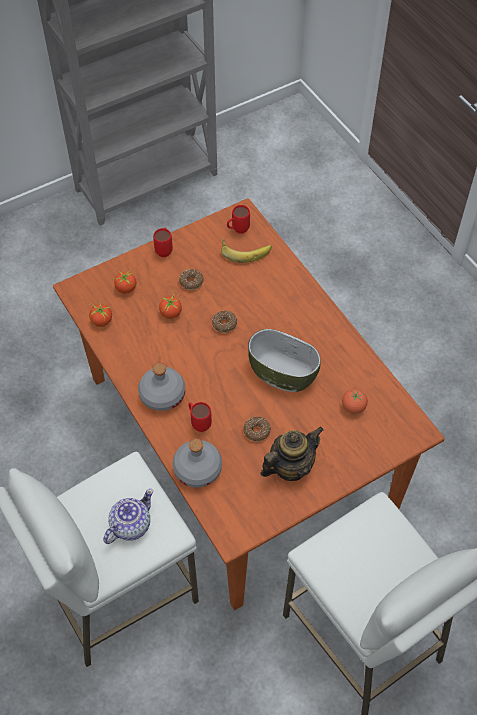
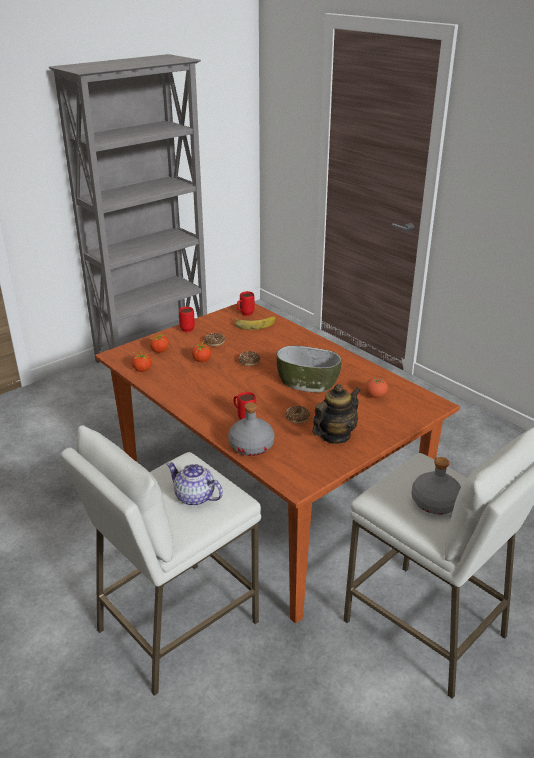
camera: 10 degrees left, 25 degrees down
(130, 525) = (195, 497): teapot -> teapot turned 90 degrees counterclockwise
(162, 394) = (206, 405): grey bottle -> grey bottle (434, 502)

